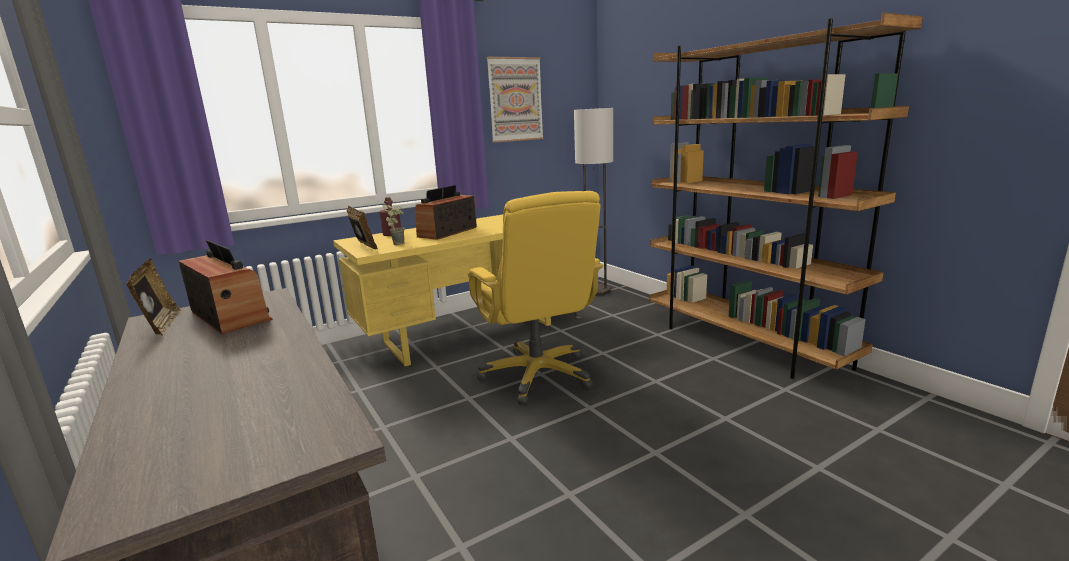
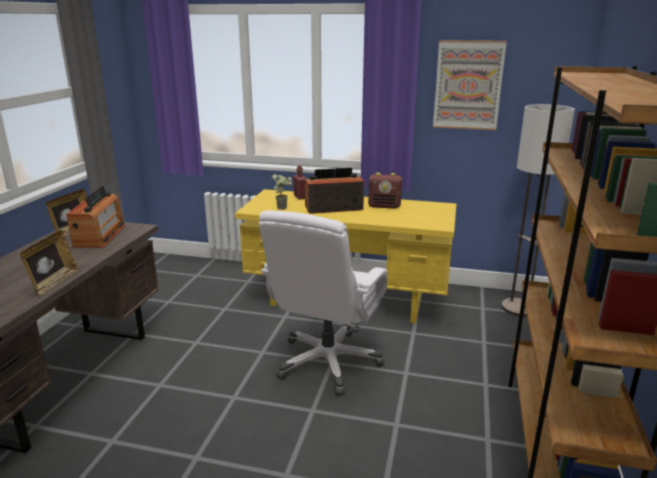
camera: 45 degrees right, 5 degrees up
(363, 247) = (260, 203): picture frame -> picture frame (53, 282)
(486, 222) = (384, 206): none -> radio
(538, 375) = (327, 362): yellow office chair -> white office chair

